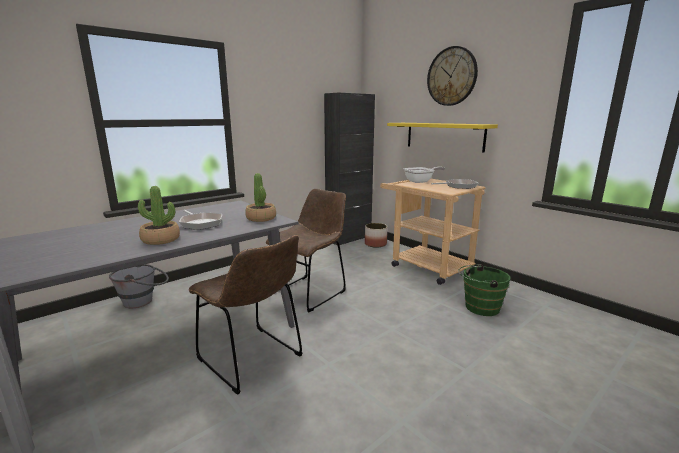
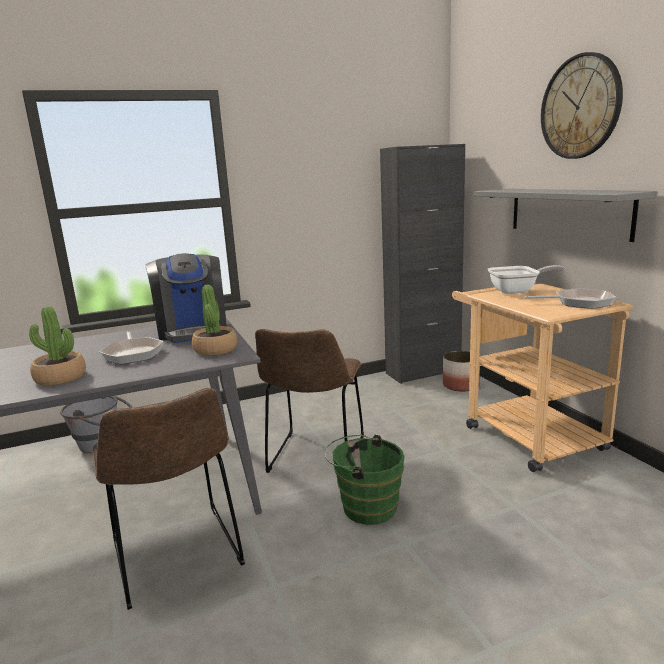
camera: 20 degrees right, 0 degrees up
(229, 209) = (192, 330): none -> coffee machine
(310, 291) = (316, 457): brown chair -> brown chair turned 135 degrees clockwise
(444, 136) = (568, 212): yellow shelf -> grey shelf
(479, 307) = (584, 527): green bucket -> green bucket (365, 506)

